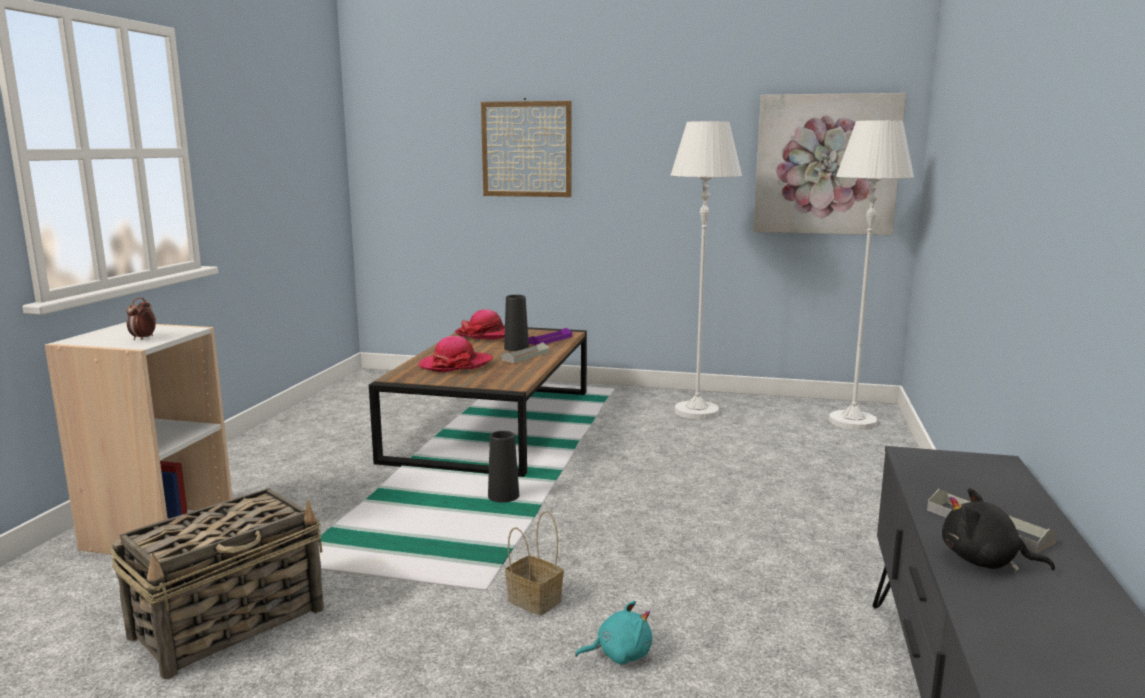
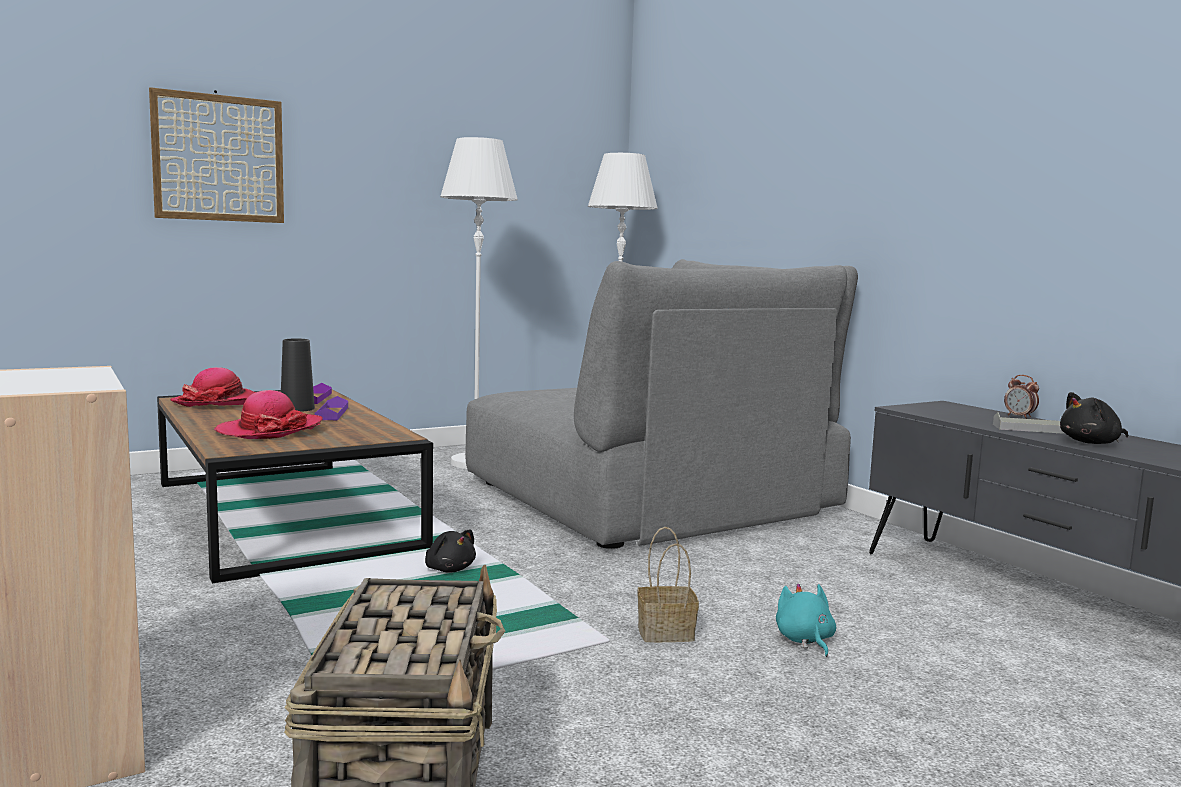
camera: 45 degrees left, 5 degrees down
(143, 338) = (51, 381): alarm clock -> alarm clock (1019, 417)
(503, 497) = (449, 569): black vase -> black plush toy
(525, 356) = (332, 413): grey tray -> purple tray
(619, 654) = (805, 640): turquoise plush toy -> turquoise plush toy turned 45 degrees counterclockwise
(778, 479) = (648, 496): none -> grey sofa
(826, 164) = (551, 198): picture -> none

